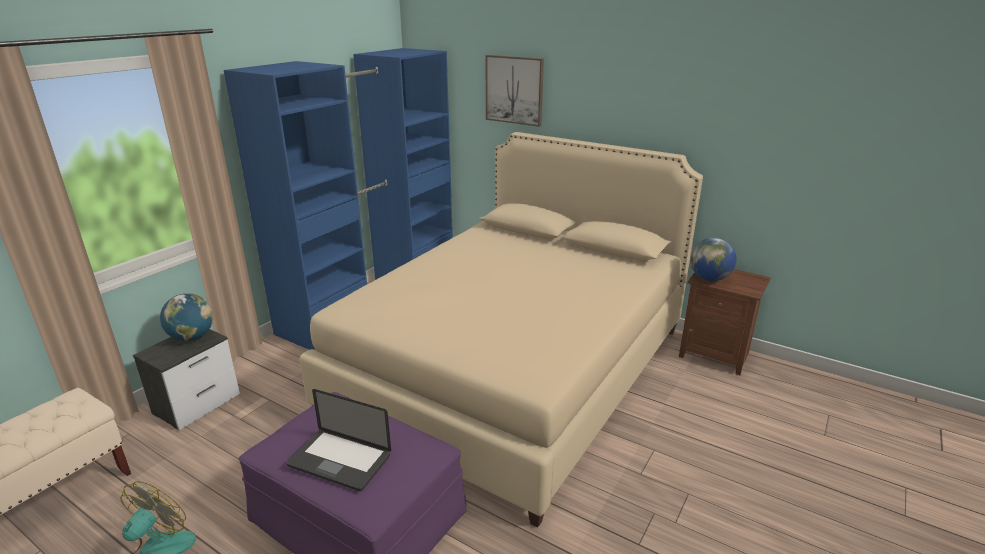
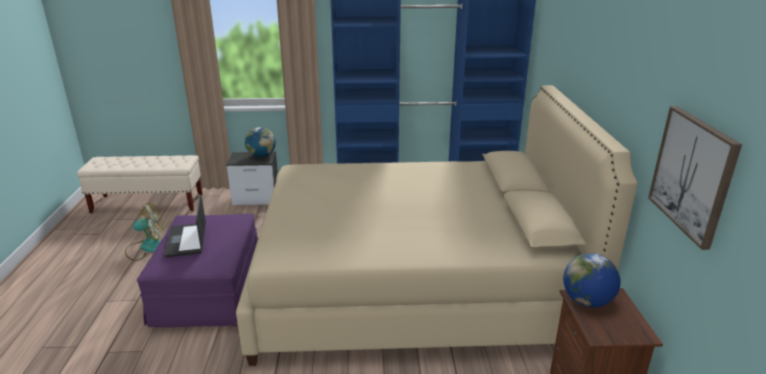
camera: 55 degrees right, 0 degrees up
(514, 90) = (560, 43): picture -> picture (692, 174)

